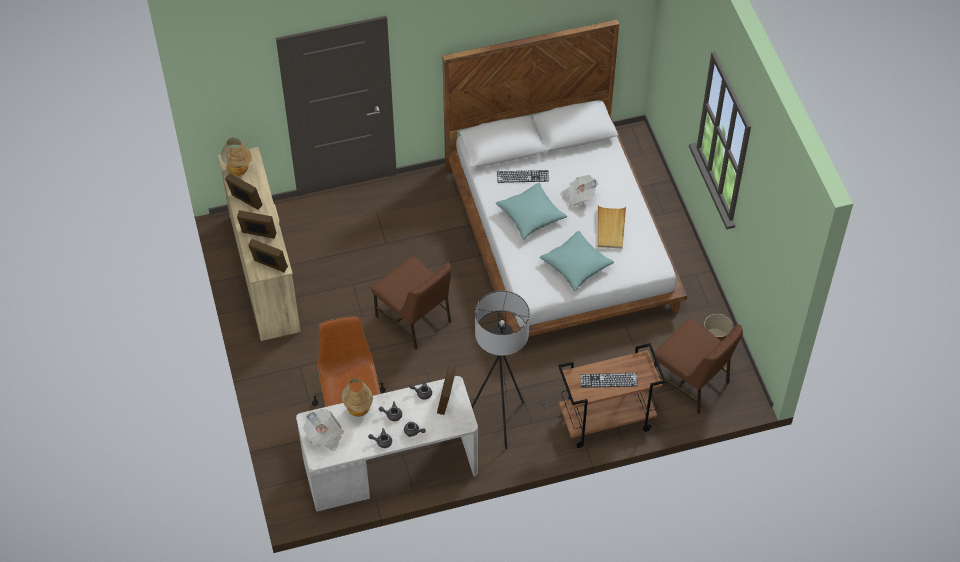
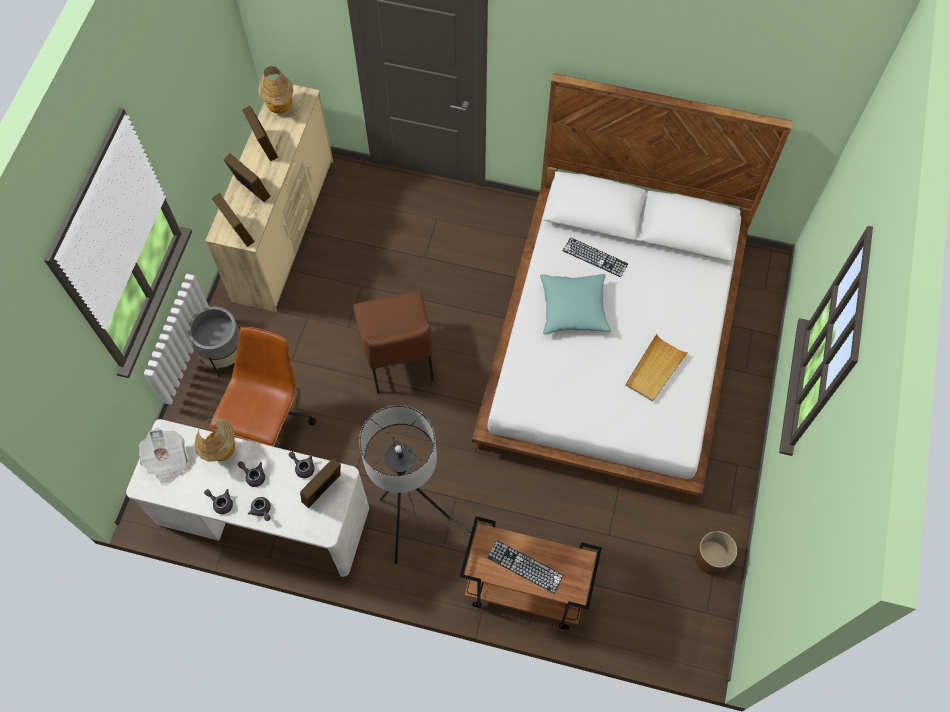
camera: 30 degrees right, 10 degrees up
(283, 379) = (225, 355): none -> grey planter
(576, 266) = (586, 395): turquoise pillow -> none
(578, 196) = (642, 312): newspaper -> none
(692, 382) = (651, 597): brown chair -> none

